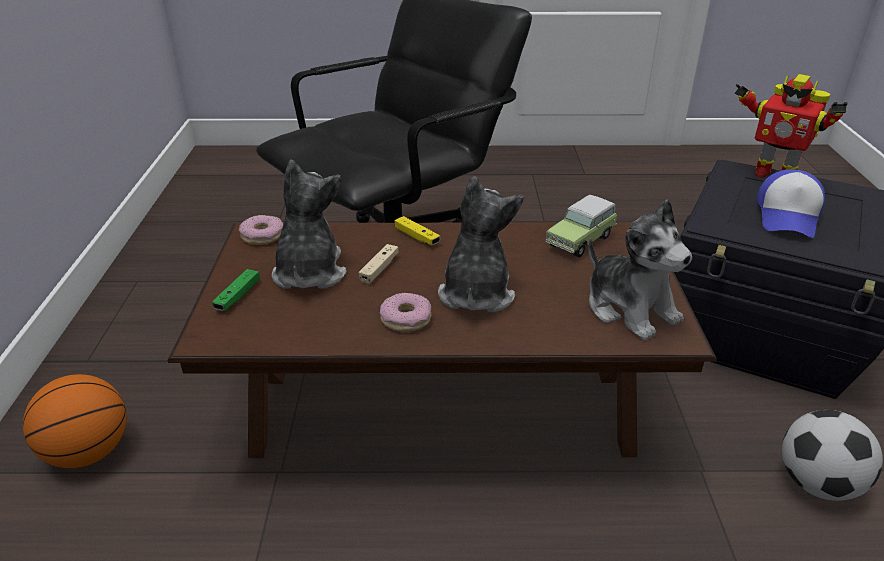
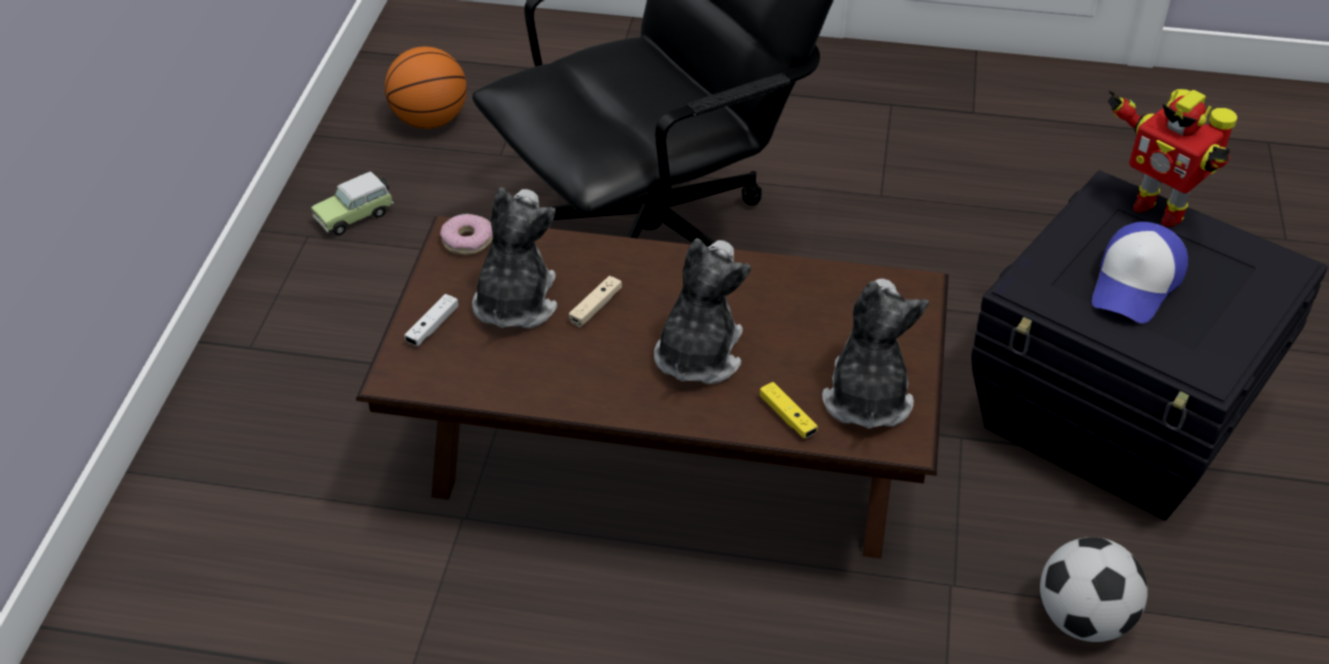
camera: 10 degrees right, 10 degrees up
(89, 452) = (257, 466): basketball -> basketball (430, 120)
(238, 296) = (432, 326): green game controller -> white game controller
(406, 319) = (611, 380): donut -> none
(417, 237) = (650, 264): yellow game controller -> yellow game controller (787, 417)
(581, 240) = (849, 293): toy car -> toy car (356, 216)
(630, 308) = (866, 398): plush toy -> plush toy turned 150 degrees counterclockwise

